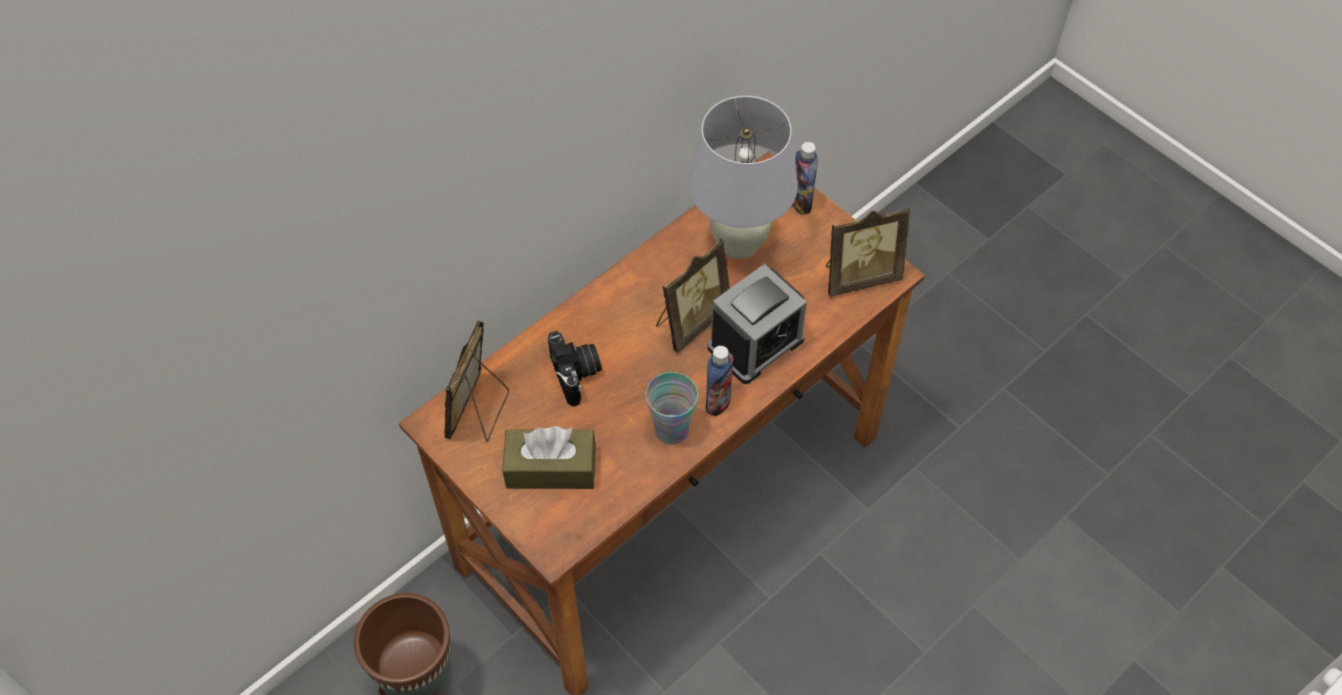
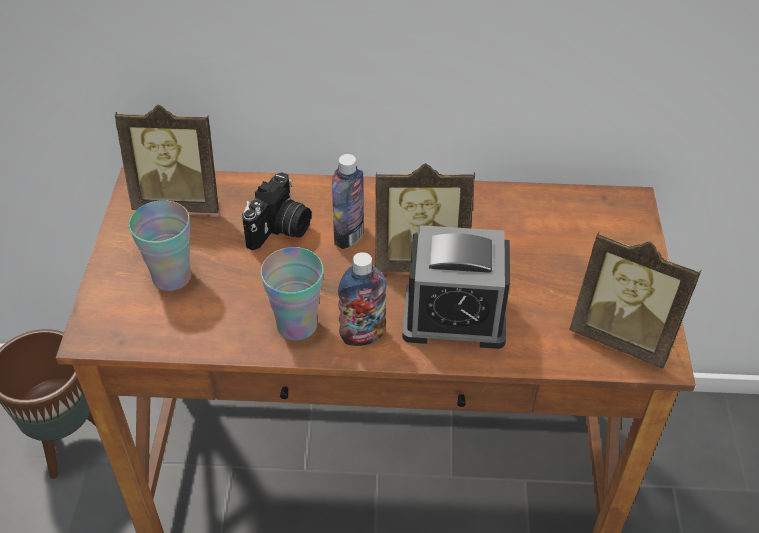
camera: 45 degrees right, 10 degrees down
(479, 412) = (179, 201): picture frame -> picture frame turned 150 degrees counterclockwise
(551, 468) = (172, 277): brown tissue box -> cup
(739, 244) = (536, 234): white table lamp -> none
(801, 202) = (635, 242): bottle -> bottle (349, 236)

